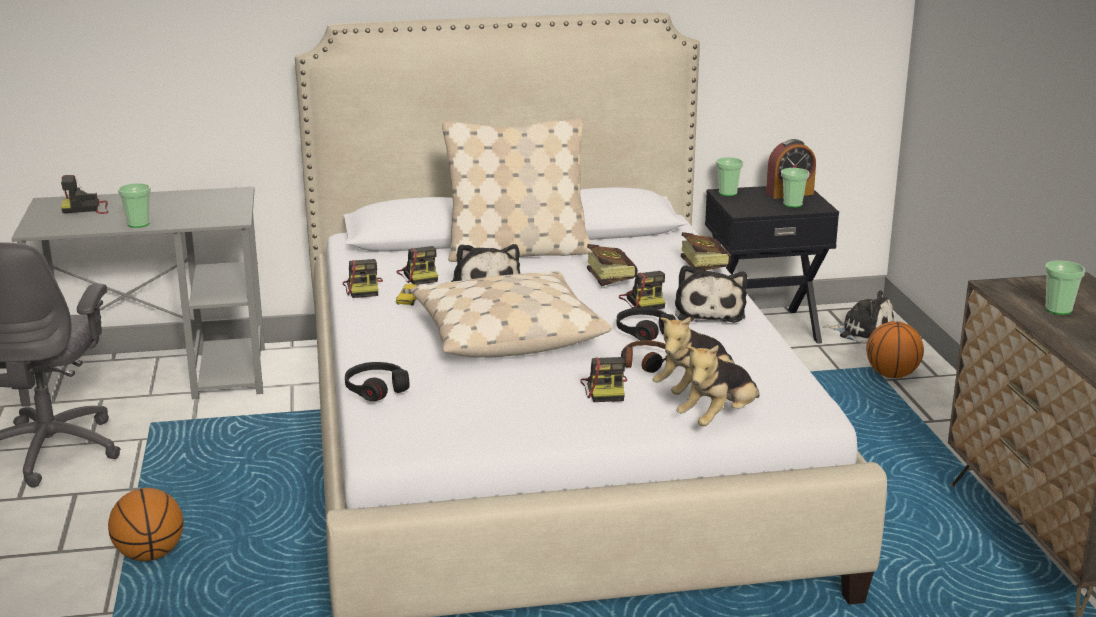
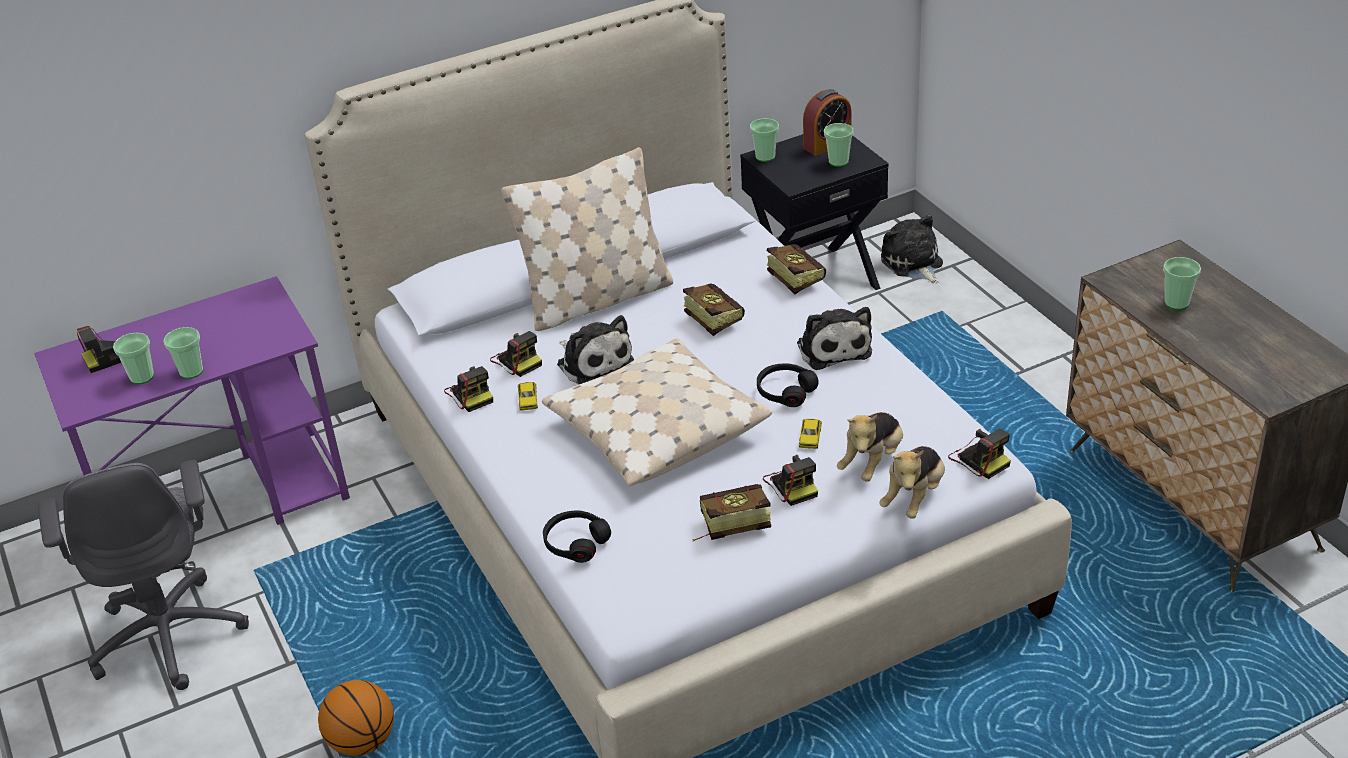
camera: 15 degrees left, 15 degrees up
(98, 221) = (142, 377): none -> cup
(161, 377) = (224, 502): grey desk -> purple desk
(524, 404) = (728, 525): none -> book
(643, 301) = (762, 346): camera -> camera (979, 459)
(645, 363) = (810, 438): headphones -> toy car
(862, 332) = (913, 263): plush toy -> plush toy turned 120 degrees counterclockwise
(892, 375) = (963, 317): basketball -> none

